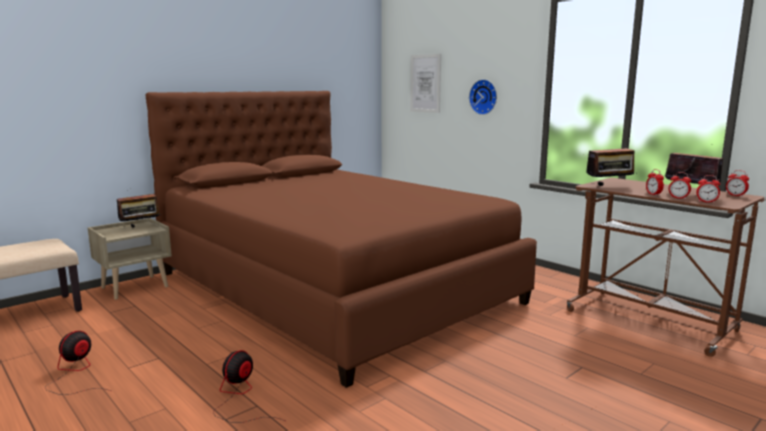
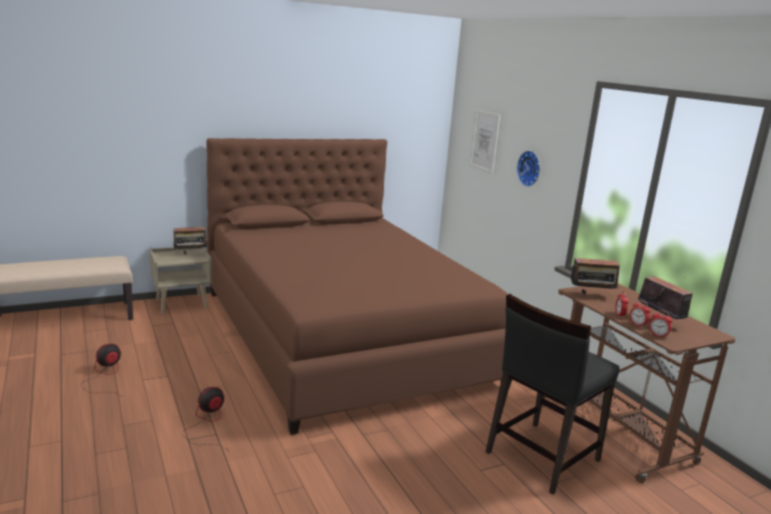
camera: 15 degrees right, 5 degrees up
(608, 353) = (541, 456): none -> black chair
(735, 195) = (705, 332): alarm clock -> none

